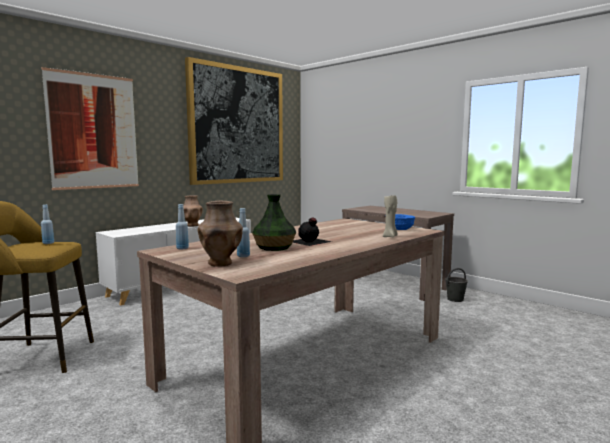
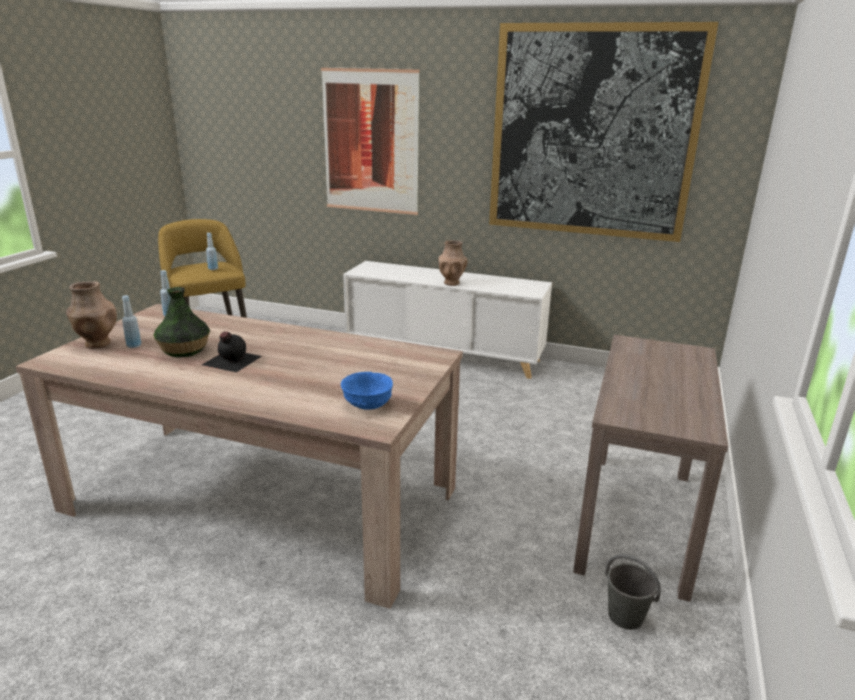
camera: 65 degrees right, 15 degrees up
(390, 236) = (292, 404): beige candle -> none

